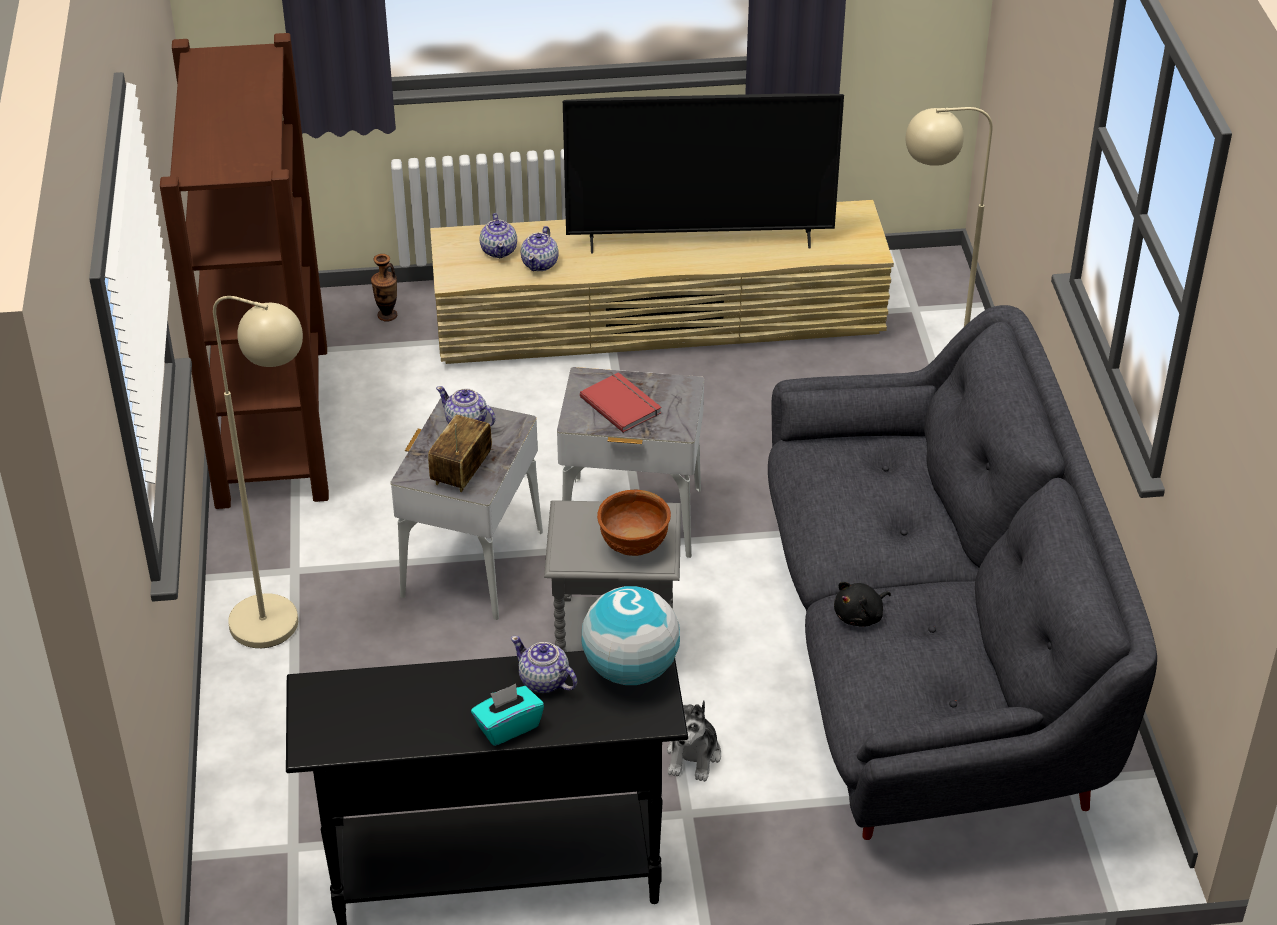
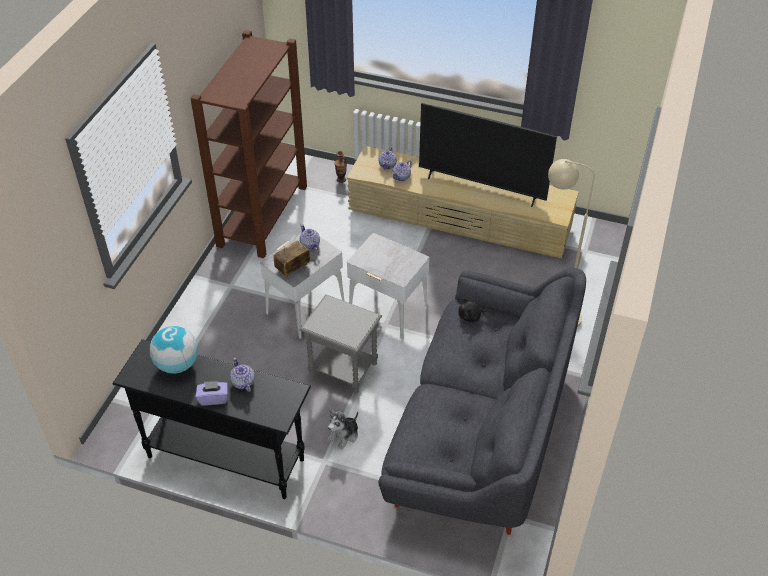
camera: 25 degrees right, 5 degrees up
(283, 630) = (209, 311): beige floor lamp -> none
(508, 726) = (213, 398): turquoise tissue box -> purple tissue box
(622, 404) = (383, 258): red book -> none
(631, 669) = (283, 391): globe -> globe (177, 364)
(633, 545) = (346, 328): brown bowl -> none
(860, 616) = (433, 400): black plush toy -> black plush toy (471, 316)

